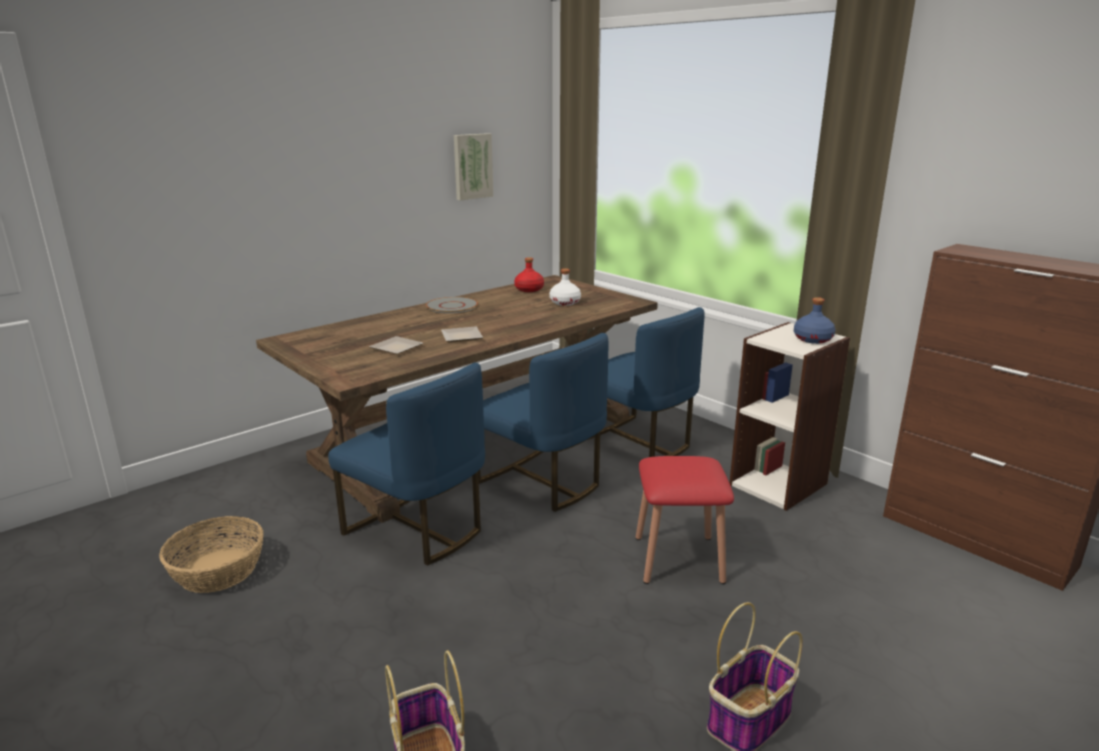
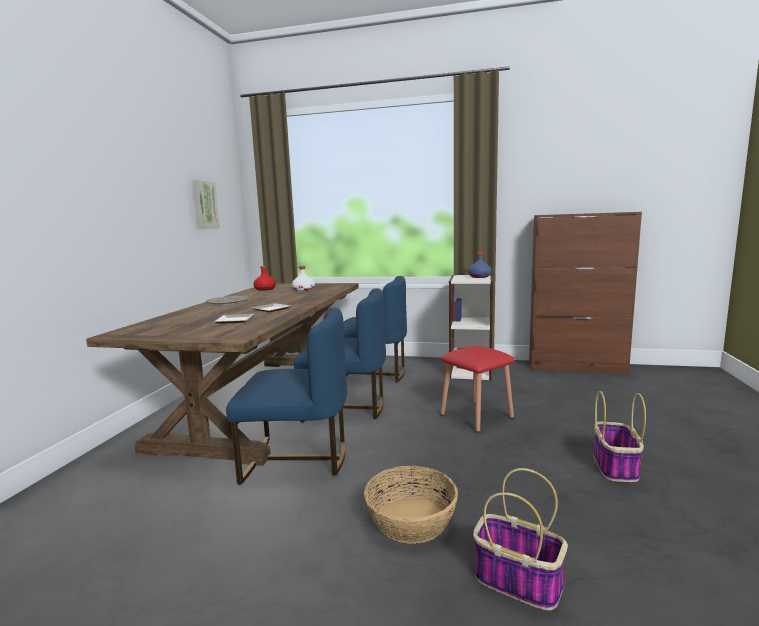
camera: 35 degrees left, 10 degrees down
(218, 570) = (148, 554): basket -> basket (410, 520)

